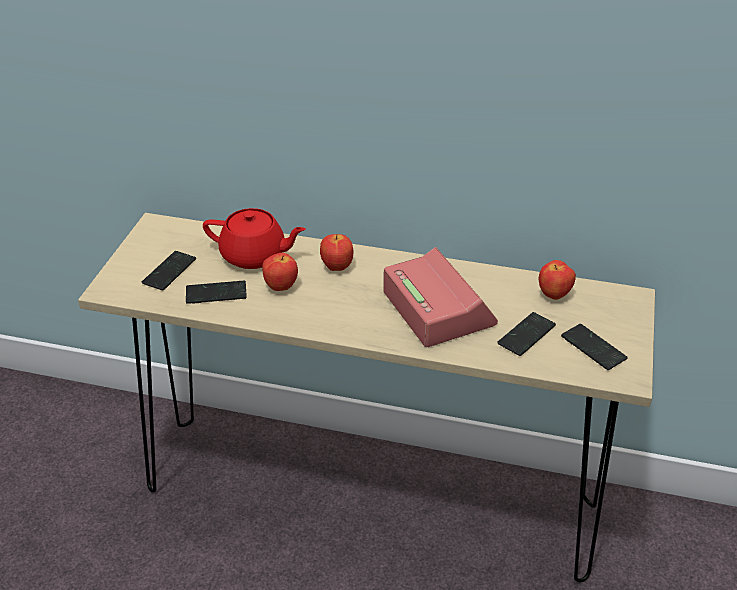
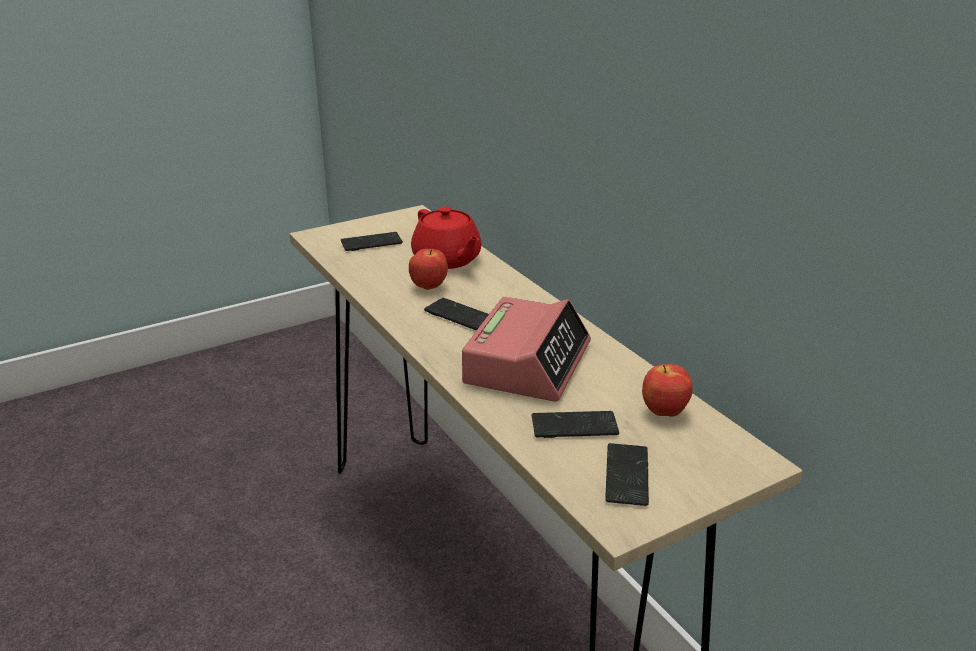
camera: 45 degrees right, 10 degrees down
(216, 293) = (376, 269): phone -> phone (459, 316)
(336, 267) = (495, 295): apple -> none

